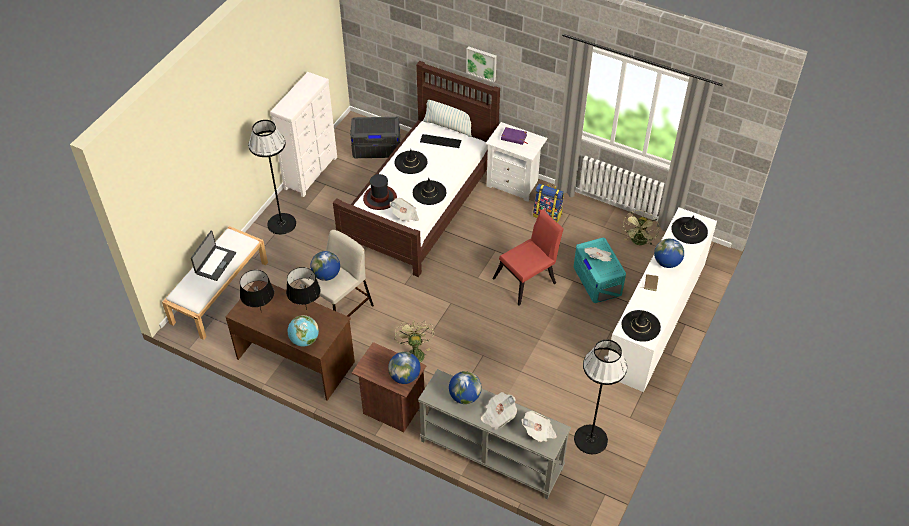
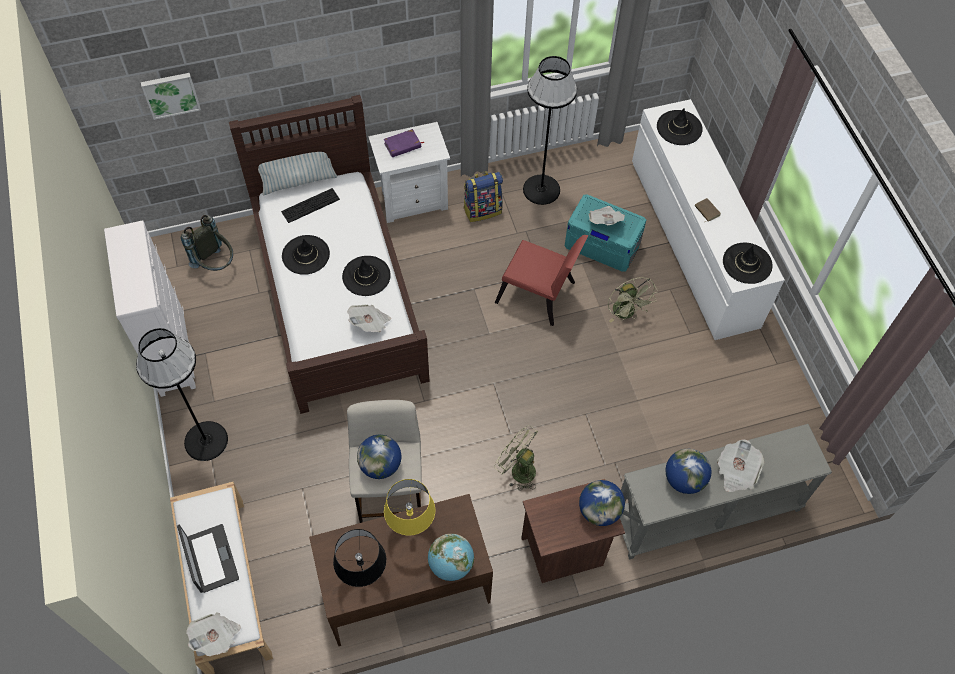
camera: 45 degrees left, 10 degrees up
(306, 310) = (411, 526): black table lamp -> yellow table lamp
(376, 147) = (216, 264): grey storage box -> grey backpack
(380, 198) = (319, 324): hat -> none
(482, 63) = (325, 76): picture -> picture (171, 94)
(528, 279) = (539, 296): red chair -> red chair turned 105 degrees clockwise
(538, 432) = (789, 455): newspaper -> newspaper (216, 637)
(591, 439) = (770, 416): black floor lamp -> black floor lamp (541, 189)
(638, 242) = (596, 175): green fan -> green fan (627, 313)
(667, 262) = (696, 177): globe -> none

